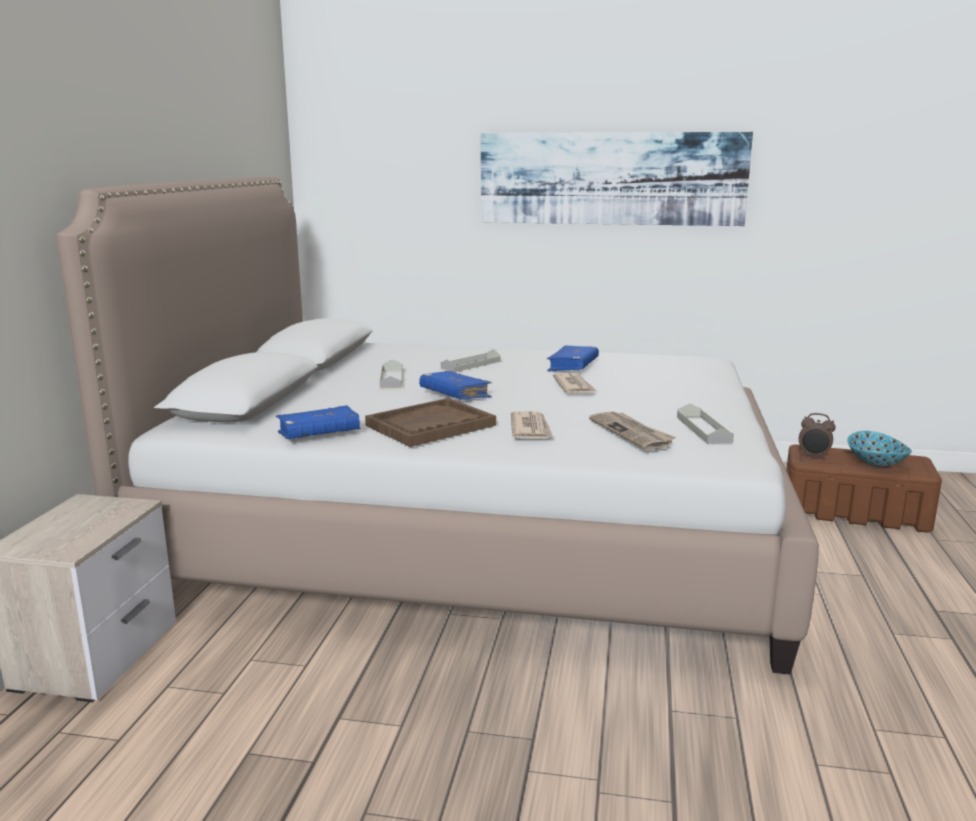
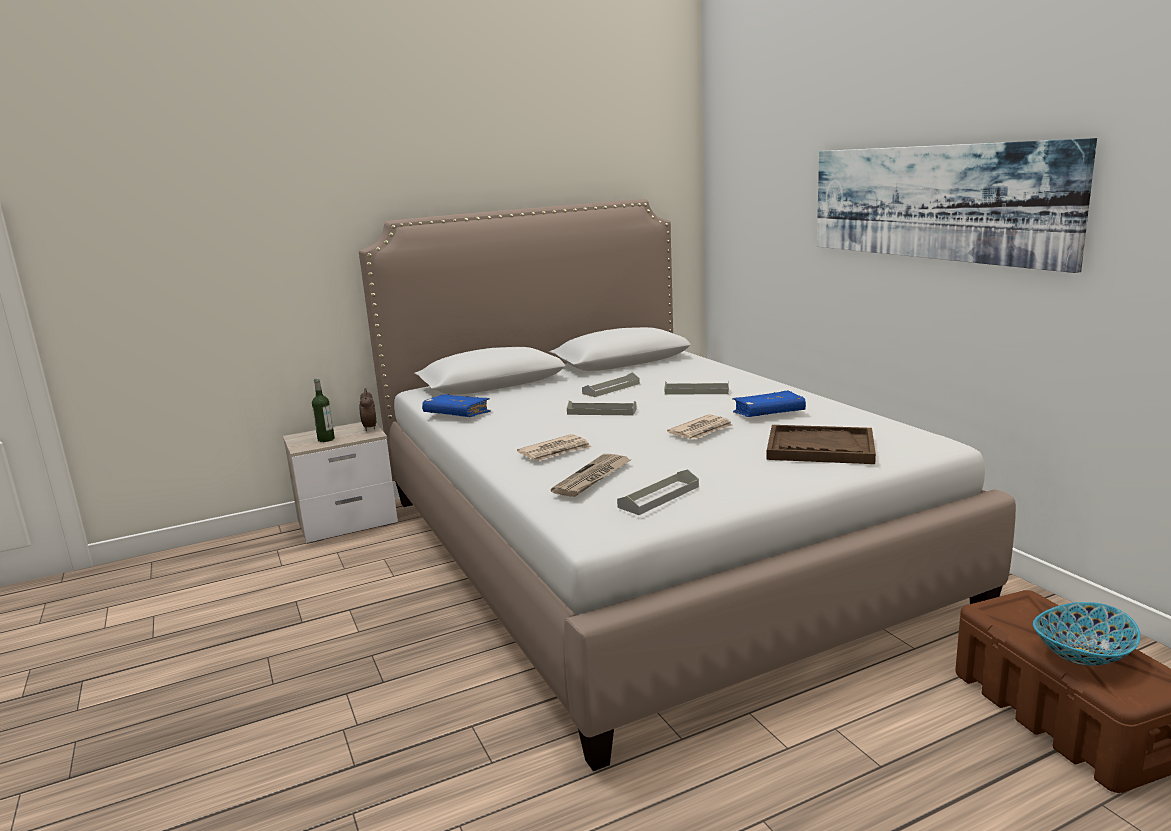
camera: 55 degrees right, 0 degrees up
(78, 532) = (326, 439): none -> bottle
(430, 425) = (516, 428): brown tray -> brown tray (820, 448)
(455, 395) = (601, 411): blue book -> grey tray
(813, 456) = (1012, 611): alarm clock -> alarm clock (369, 428)

